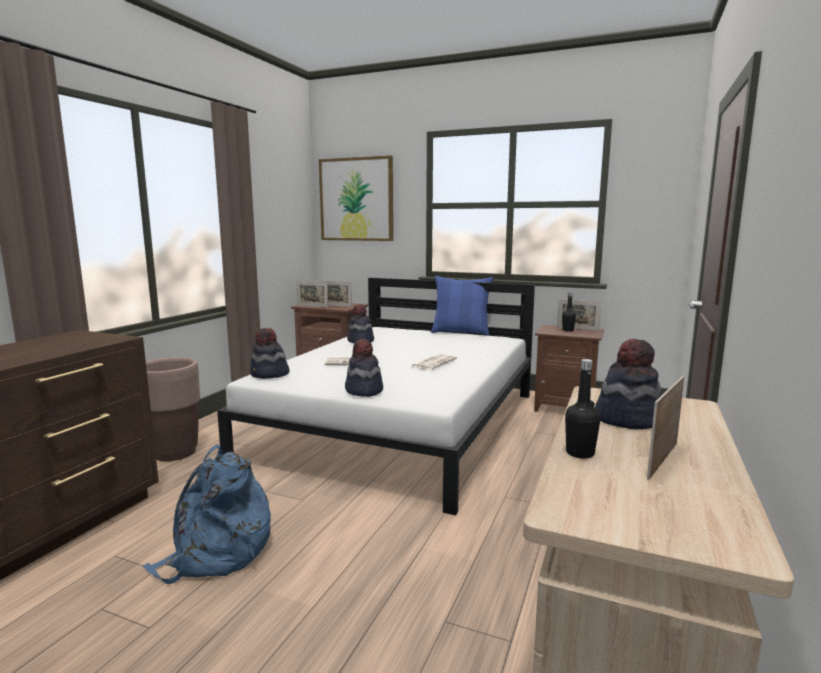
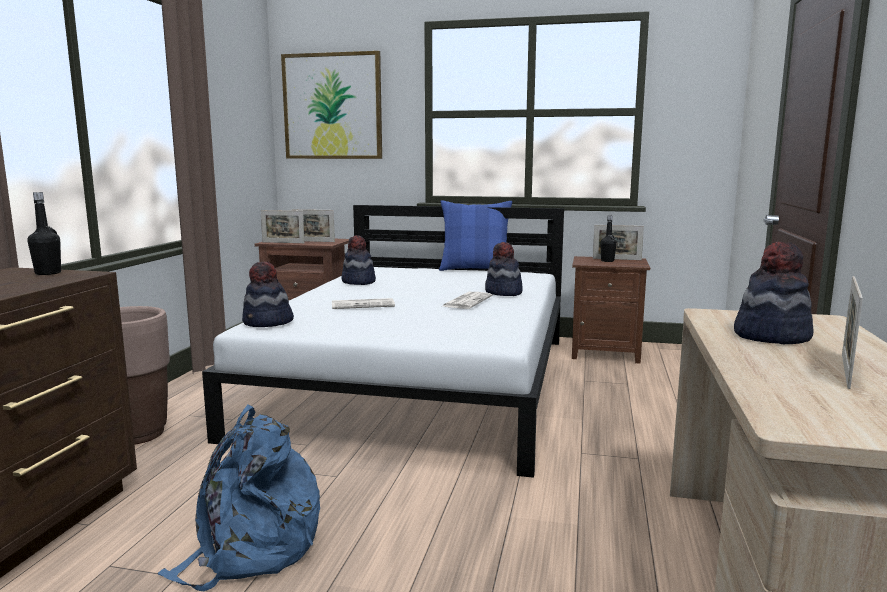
camera: 10 degrees left, 0 degrees up
(363, 391) = (403, 334): hat -> hat (503, 293)
(580, 453) = (754, 369): black bottle -> black bottle (48, 273)

